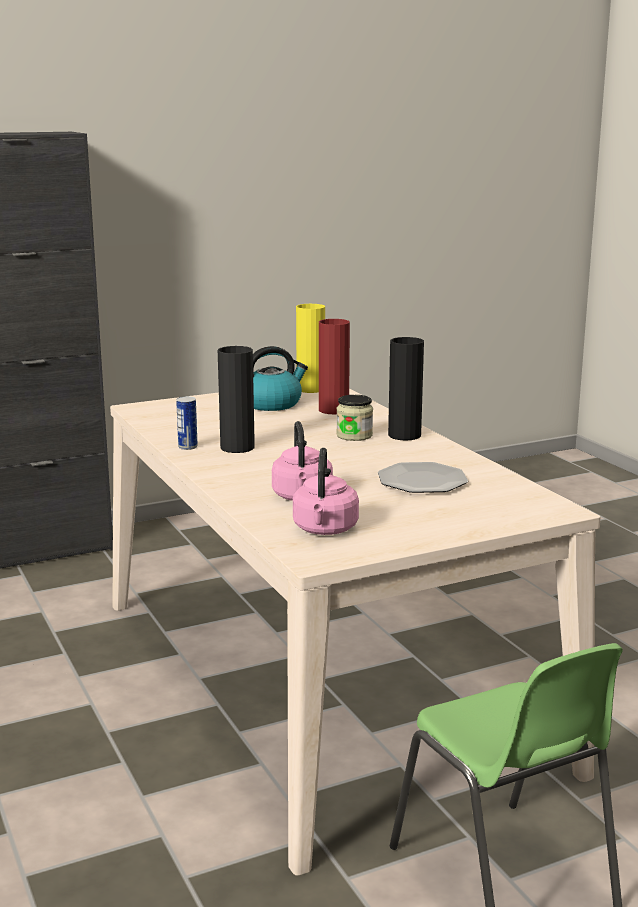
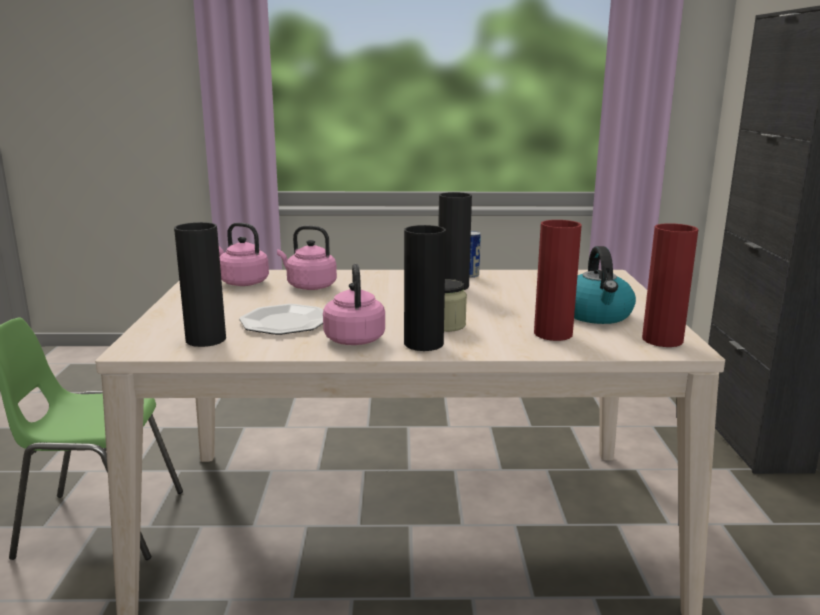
camera: 115 degrees right, 0 degrees up
(310, 389) = (662, 340): yellow vase -> red vase
(423, 453) = (354, 338): none -> pink kettle
(502, 494) = (206, 339): none -> black vase

